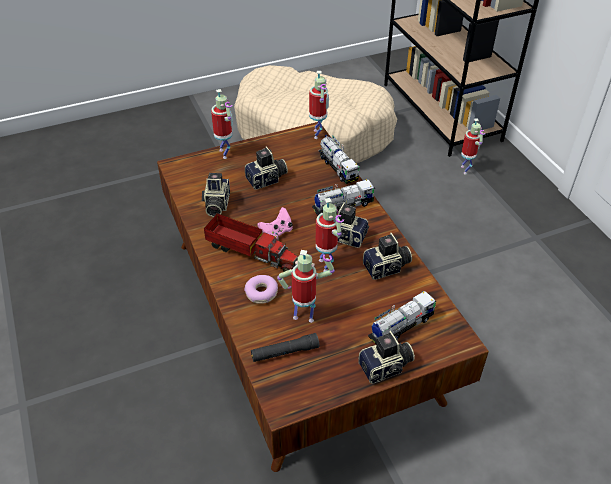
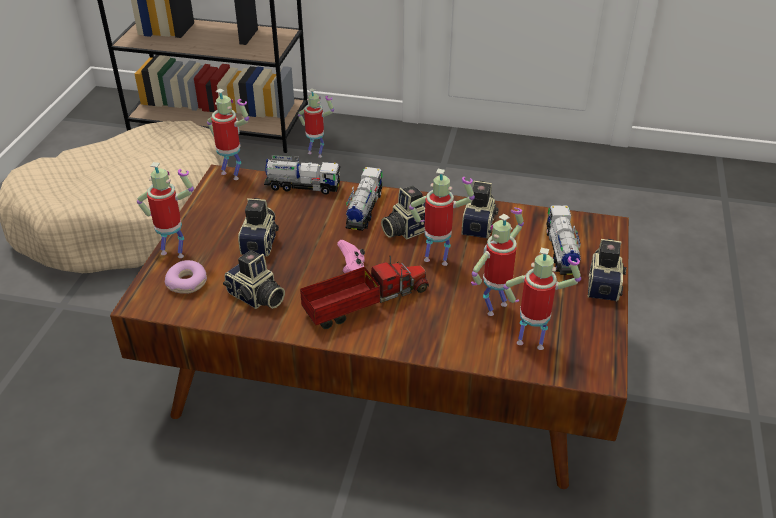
camera: 55 degrees left, 5 degrees down
(261, 293) = (433, 322): donut -> donut (187, 283)
(284, 352) = (531, 342): black flashlight -> toy robot

